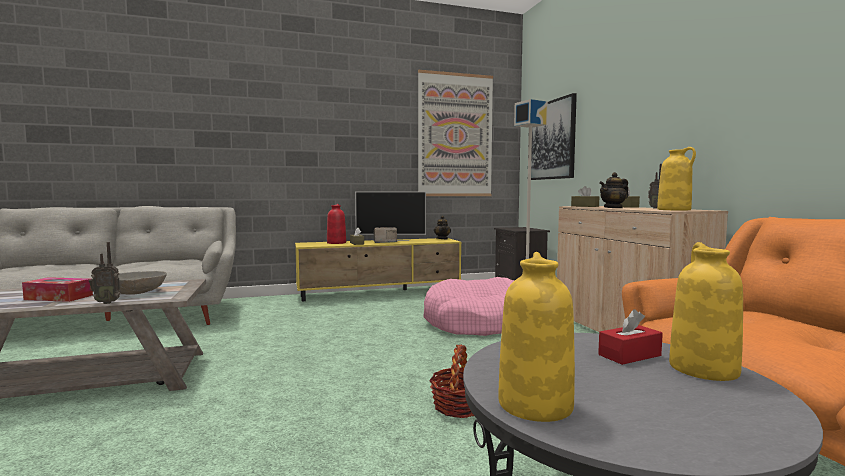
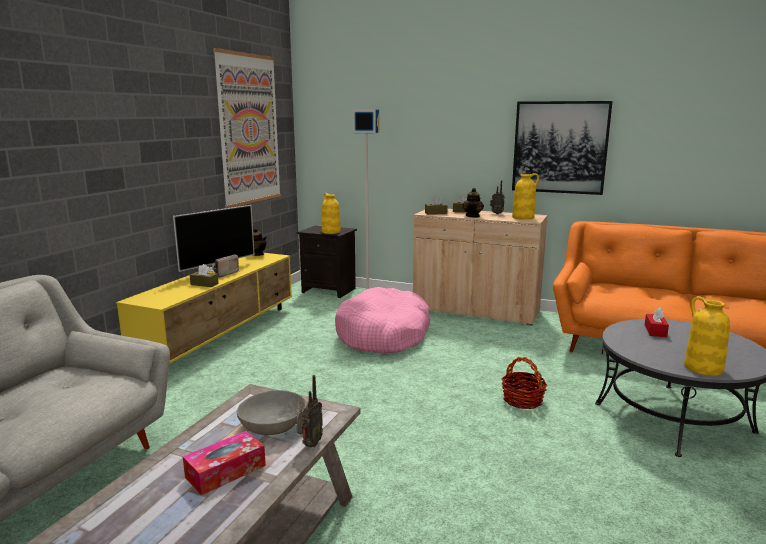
camera: 50 degrees left, 10 degrees up
(336, 242) = (174, 289): red vase -> none
(551, 140) = (350, 138): picture -> picture (560, 147)
(702, 368) = (682, 327): yellow vase -> yellow vase (330, 232)

